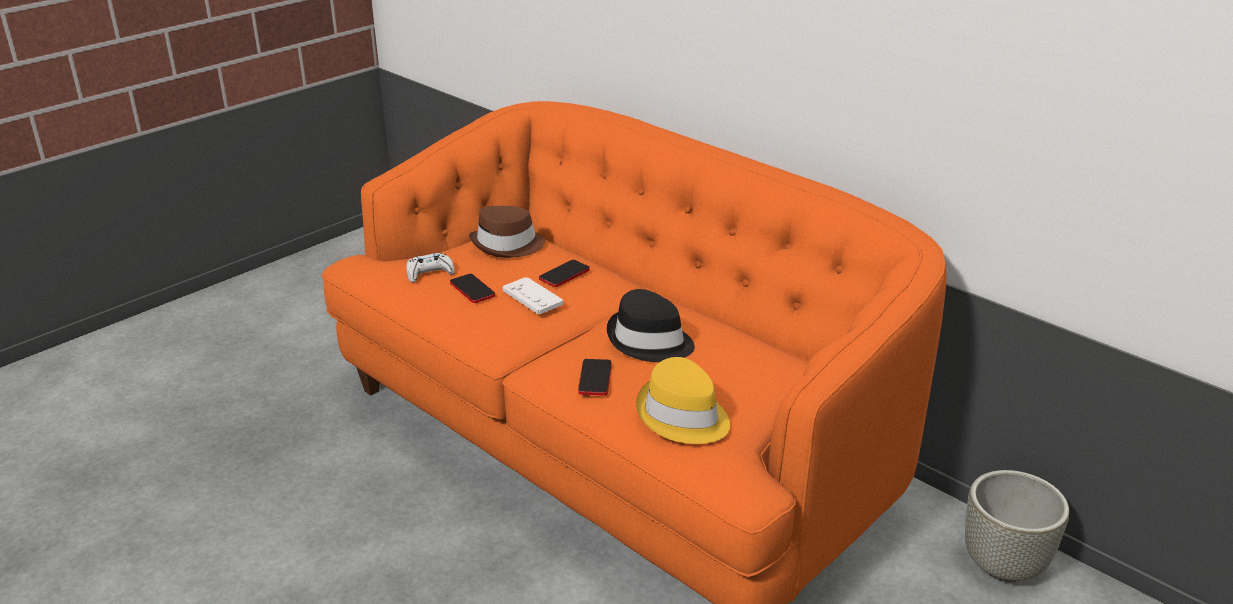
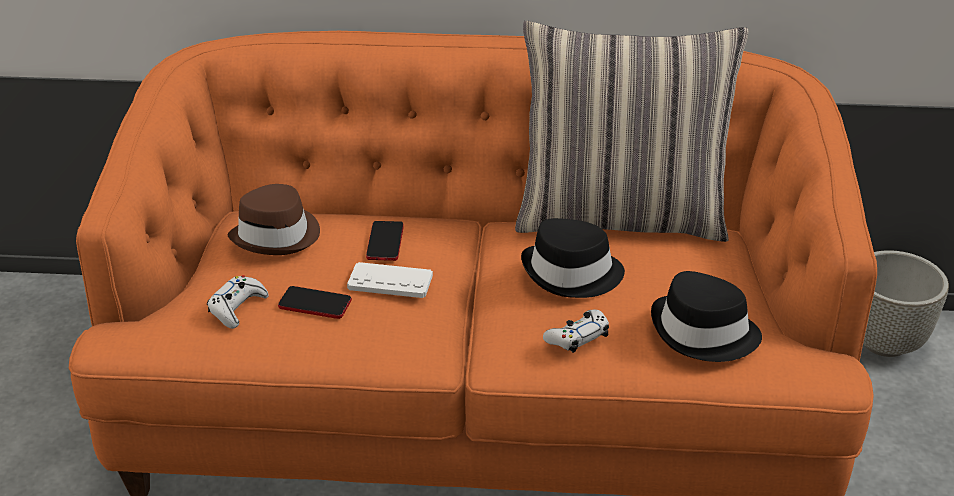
camera: 40 degrees left, 5 degrees up
(595, 378) = (577, 337): phone -> white game controller
(682, 416) = (703, 333): yellow hat -> black hat
(749, 326) = (621, 217): none -> pillow

